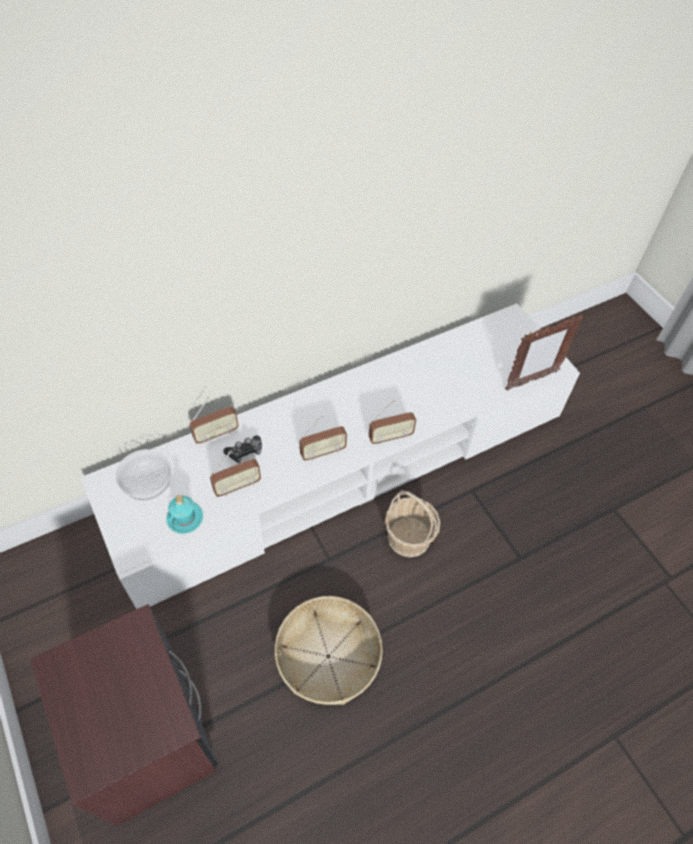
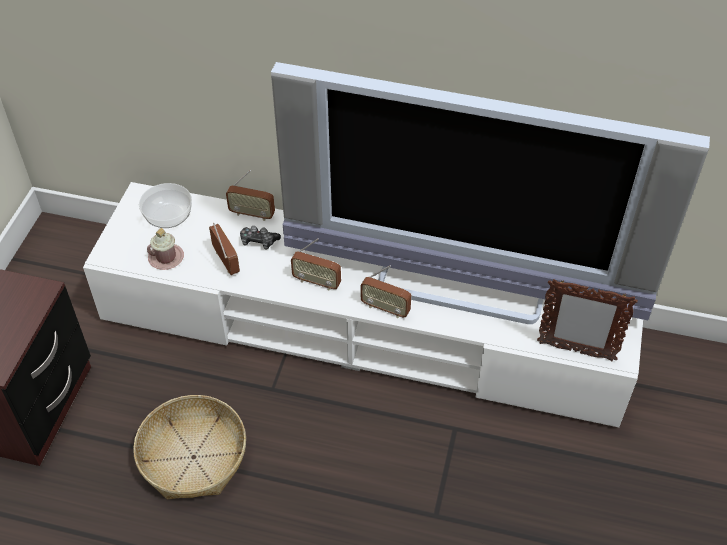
camera: 45 degrees right, 5 degrees down
(185, 518) = (166, 257): turquoise mug -> pink mug
(237, 486) = (225, 261): radio -> radio turned 135 degrees counterclockwise
(408, 536) = (355, 422): basket -> none
(420, 383) = (463, 284): none -> television

